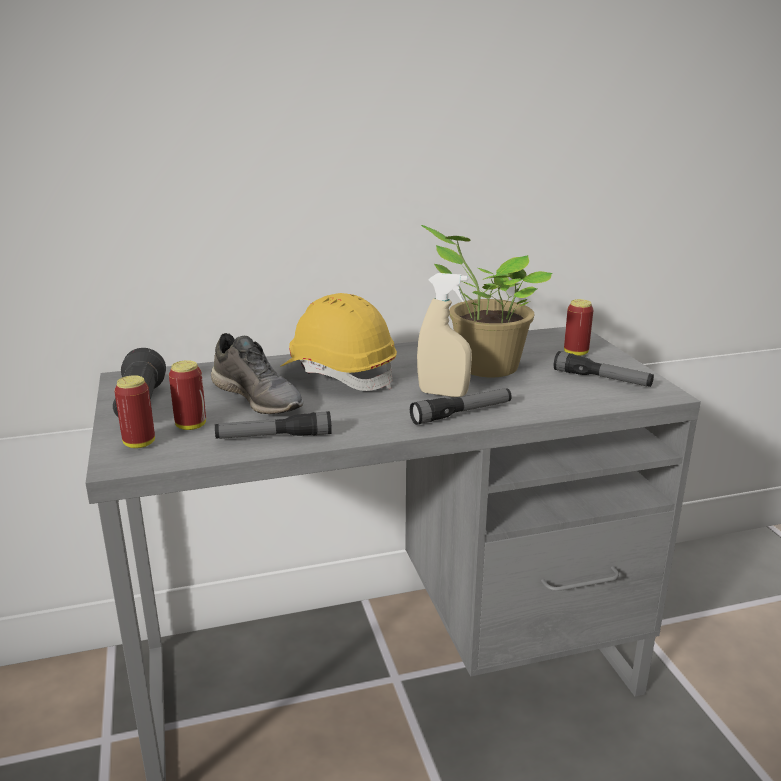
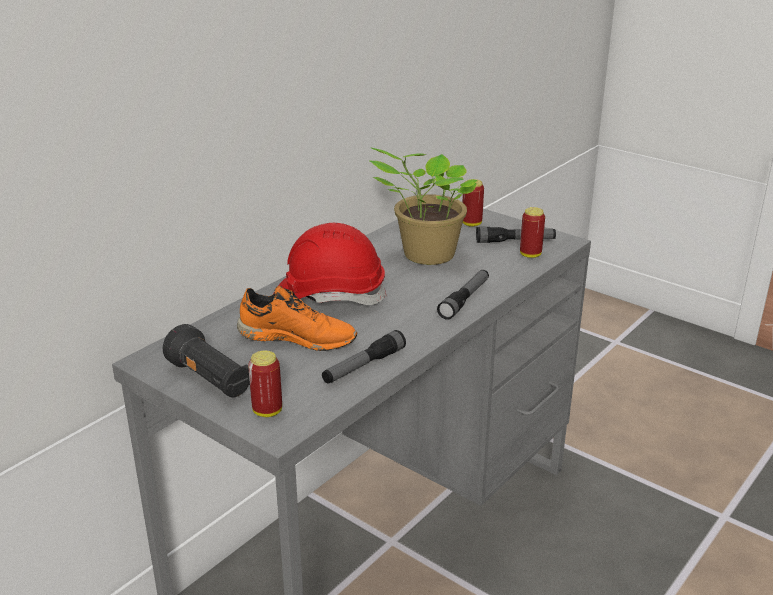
camera: 35 degrees left, 5 degrees up
(191, 426) = (284, 381): can -> can (530, 255)
(259, 397) = (298, 337): grey shoe -> orange shoe
(339, 374) = (329, 296): yellow hard hat -> red hard hat
(443, 394) = (429, 288): beige spray bottle -> none

